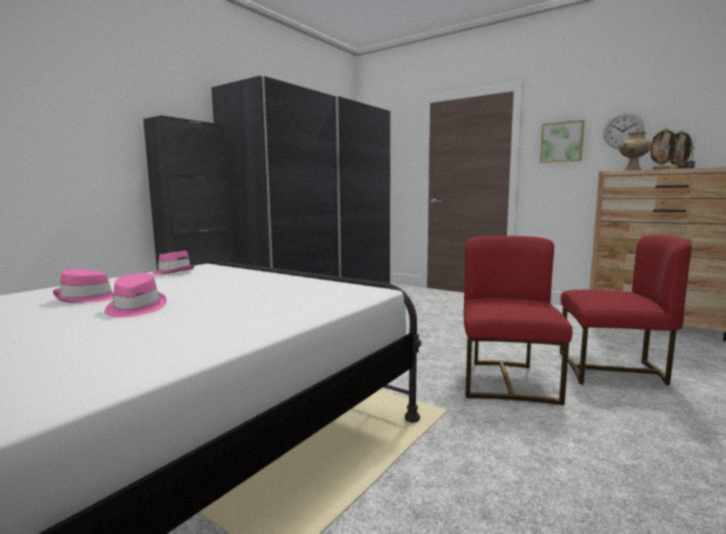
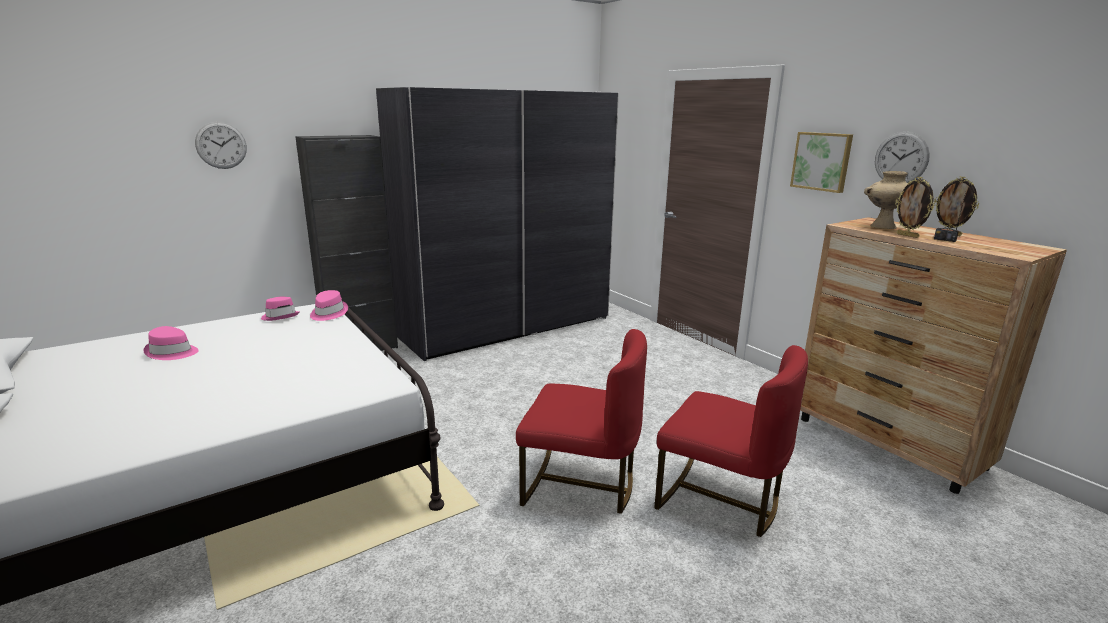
camera: 20 degrees right, 10 degrees up
(70, 118) = (221, 145): none -> wall clock
(135, 308) = (183, 376): pink hat -> pink hat (328, 313)
(507, 381) = (580, 485): red chair -> red chair turned 75 degrees clockwise

